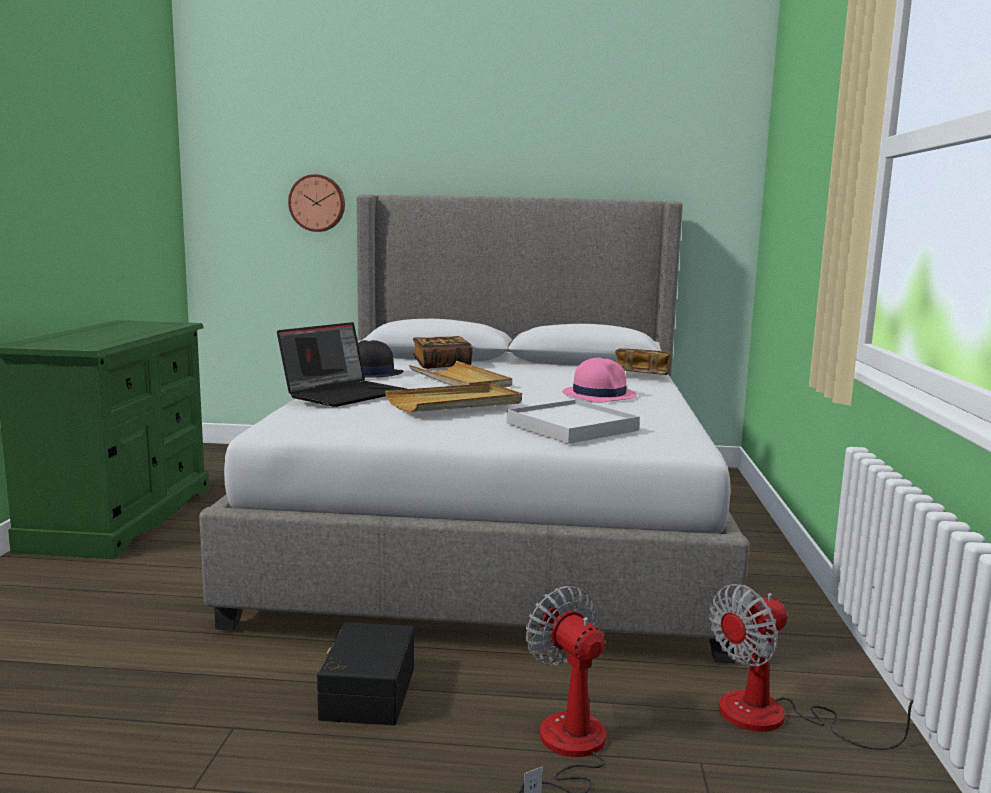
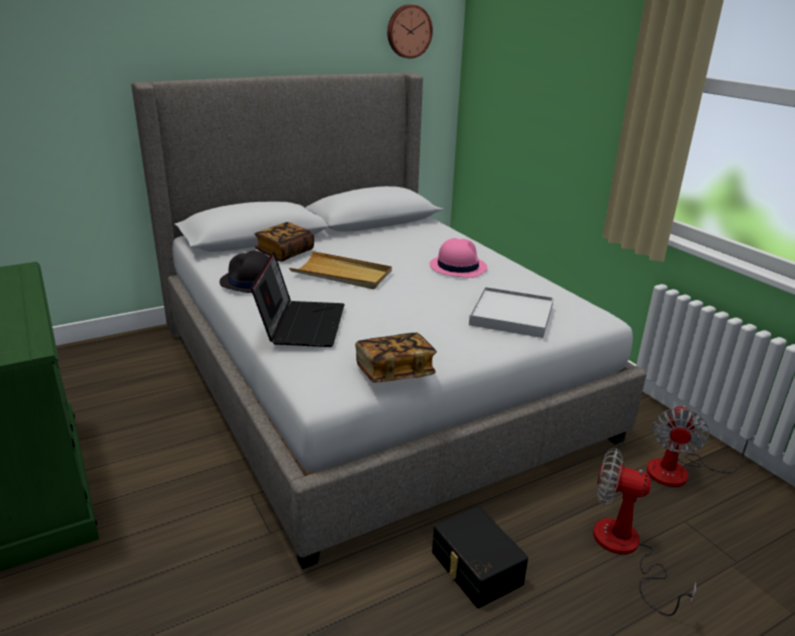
camera: 35 degrees left, 15 degrees up
(317, 203) = (73, 91): wall clock -> wall clock (408, 31)
(455, 403) = (402, 311): beige tray -> none
(641, 376) = (440, 232): book -> book (394, 372)

